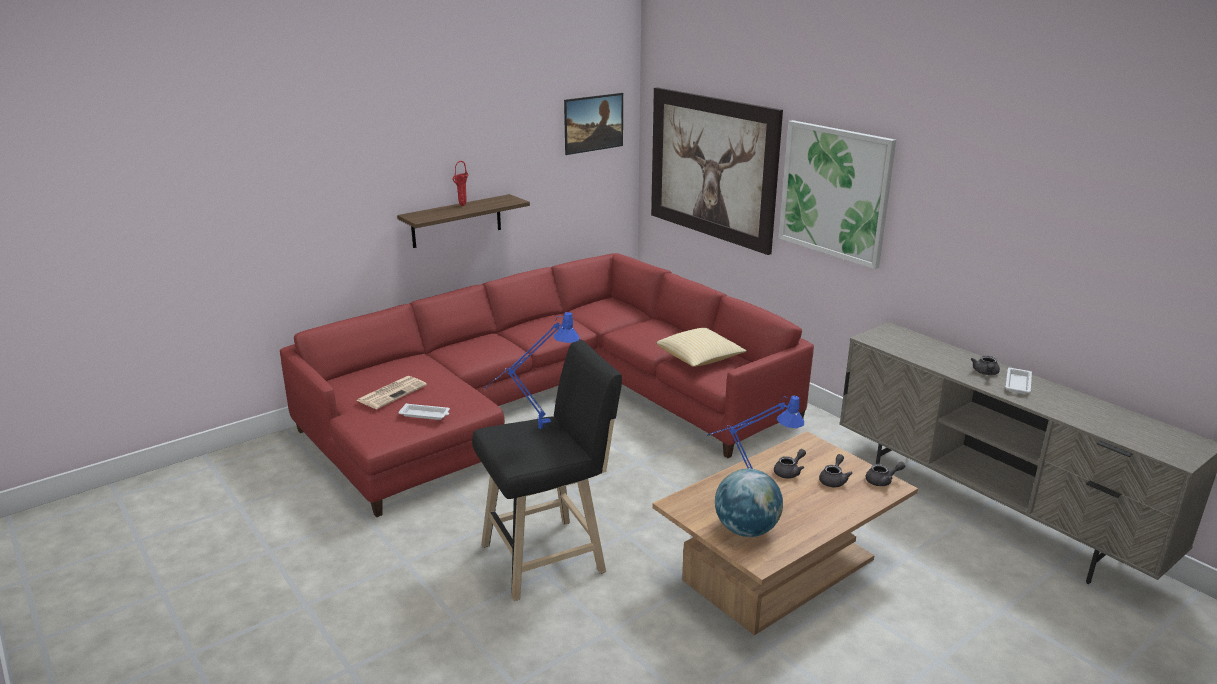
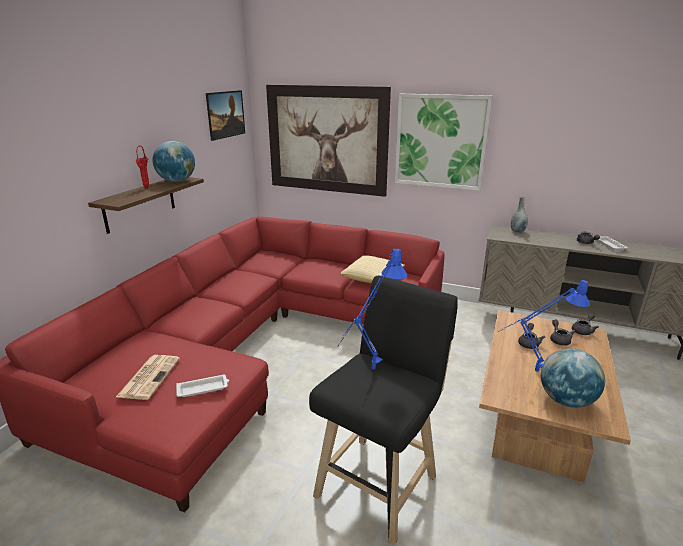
camera: 30 degrees left, 0 degrees up
(499, 201) = (177, 181): none -> globe
(911, 337) = (517, 231): none -> grey vase

